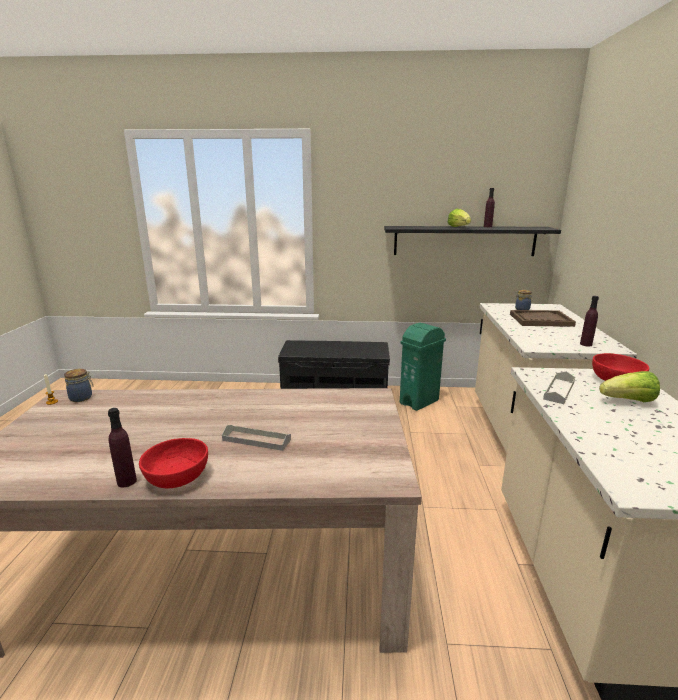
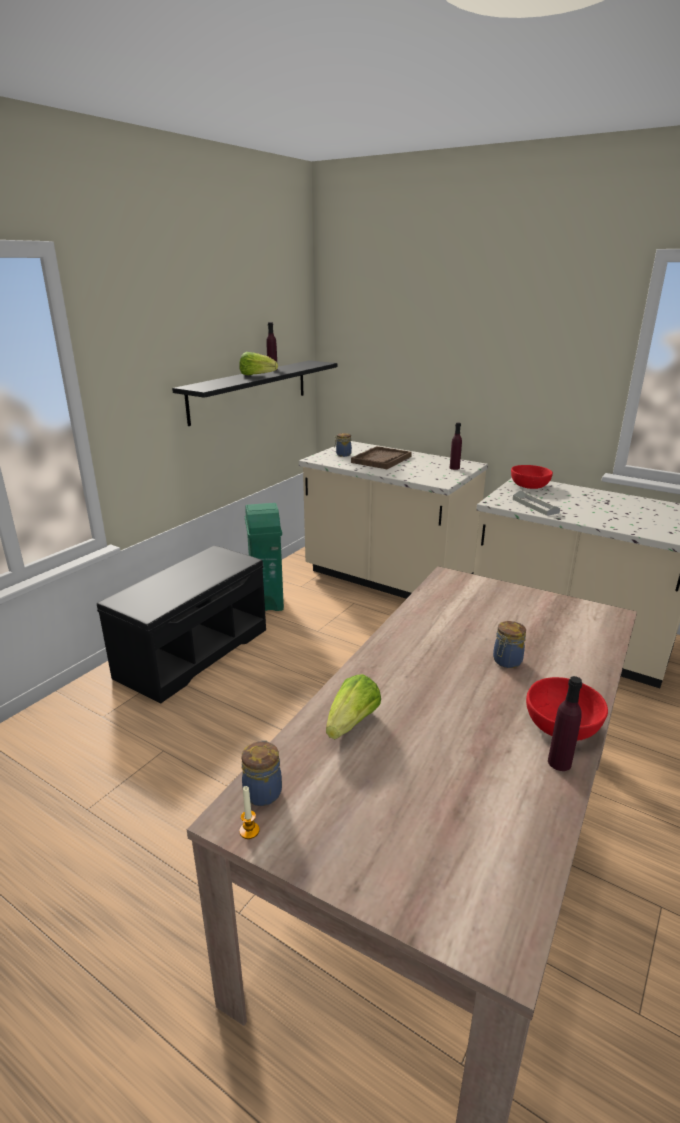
camera: 60 degrees left, 5 degrees up
(256, 440) = (506, 661): grey tray -> jar
(628, 401) = (566, 495): lettuce -> lettuce (352, 723)

